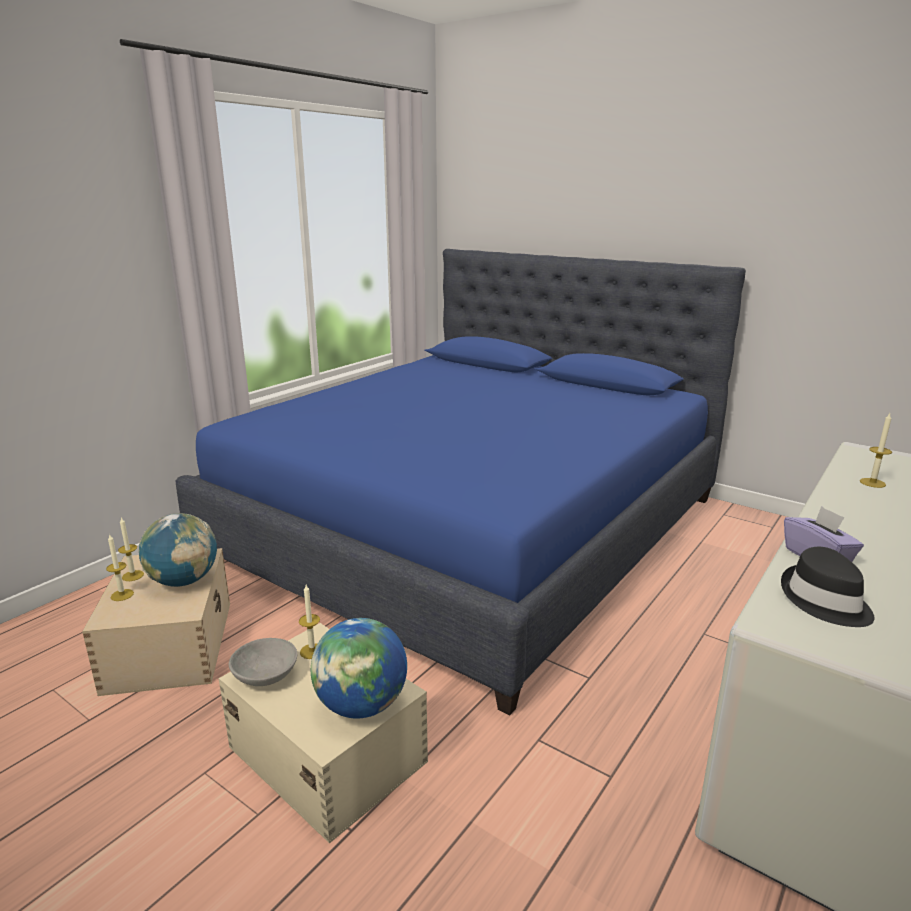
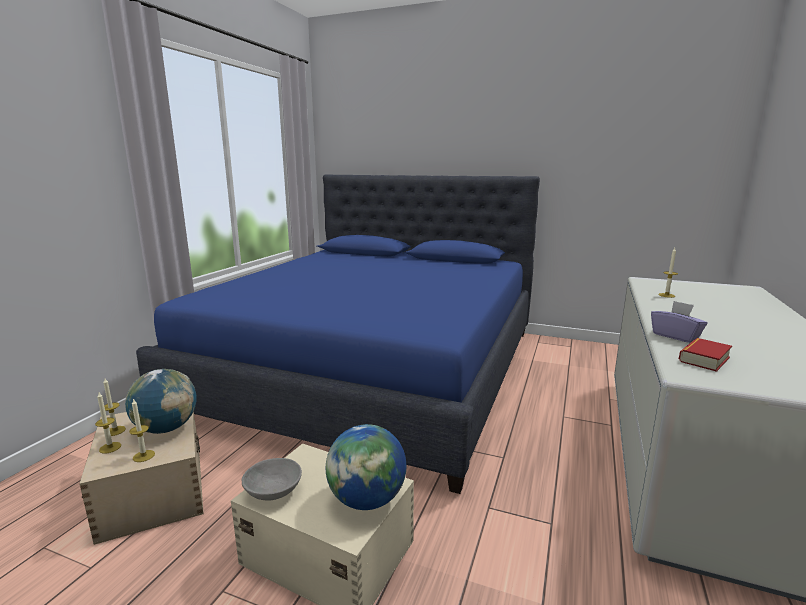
camera: 15 degrees left, 5 degrees down
(312, 651) = (305, 465): candle -> candle (144, 456)
(824, 601) = (704, 359): black hat -> book

